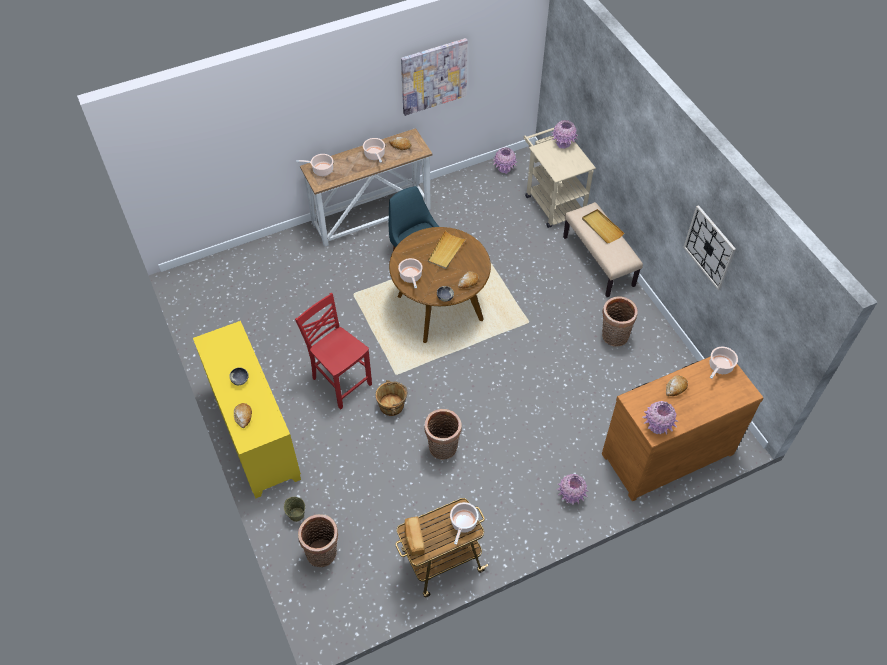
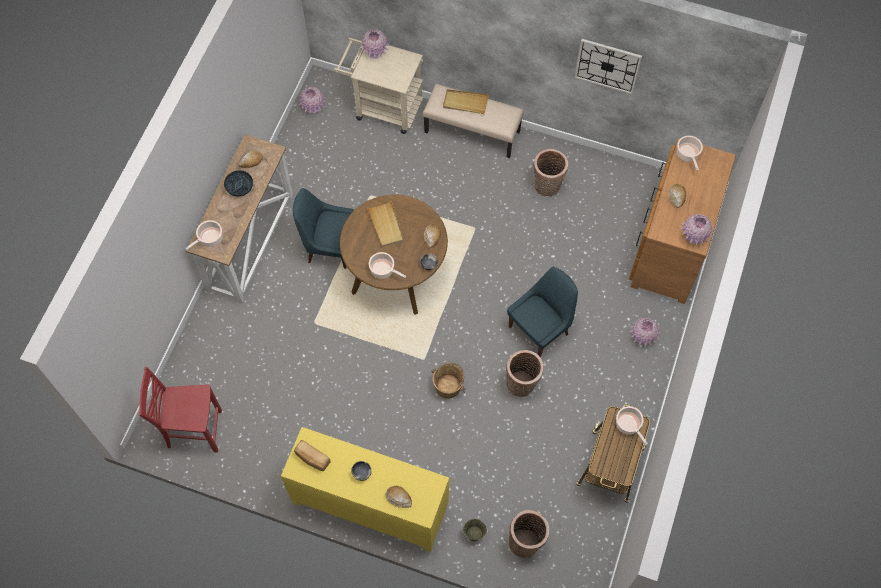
camera: 45 degrees left, 10 degrees up
(340, 381) = (388, 403): red chair -> red chair (193, 430)
(375, 155) = (239, 188): cooking pot -> bowl
(414, 539) = (610, 468): bread -> bread (312, 458)
(433, 76) = (242, 77): picture -> none
(499, 424) = (540, 329): none -> blue chair

